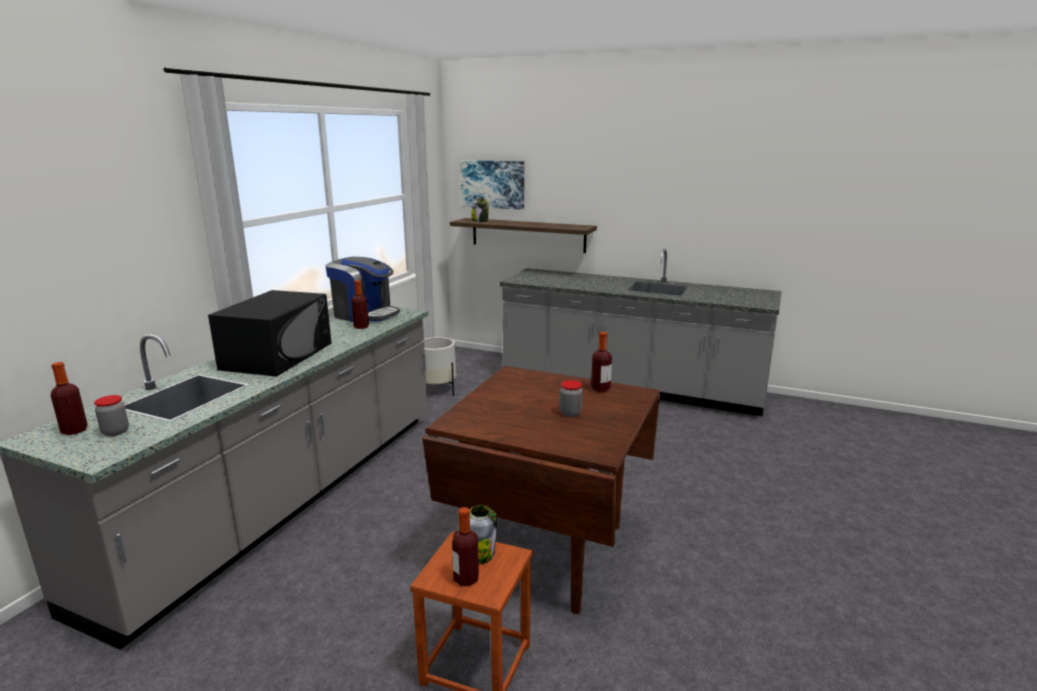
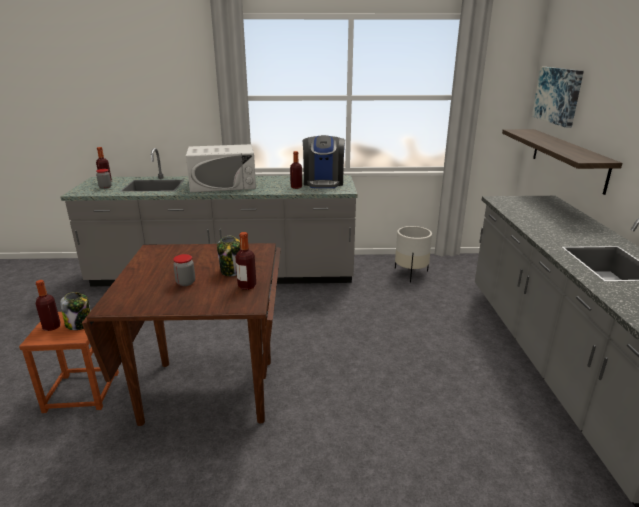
camera: 65 degrees right, 5 degrees up
(278, 356) = (223, 184): black microwave -> white microwave
(480, 221) = (528, 133): jar -> jar (232, 271)

